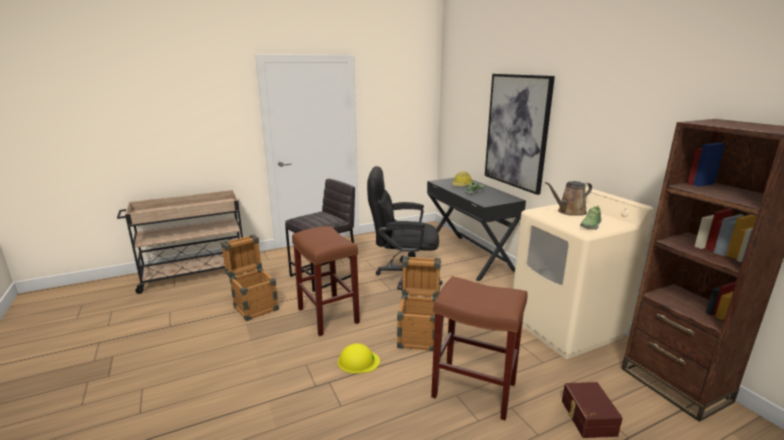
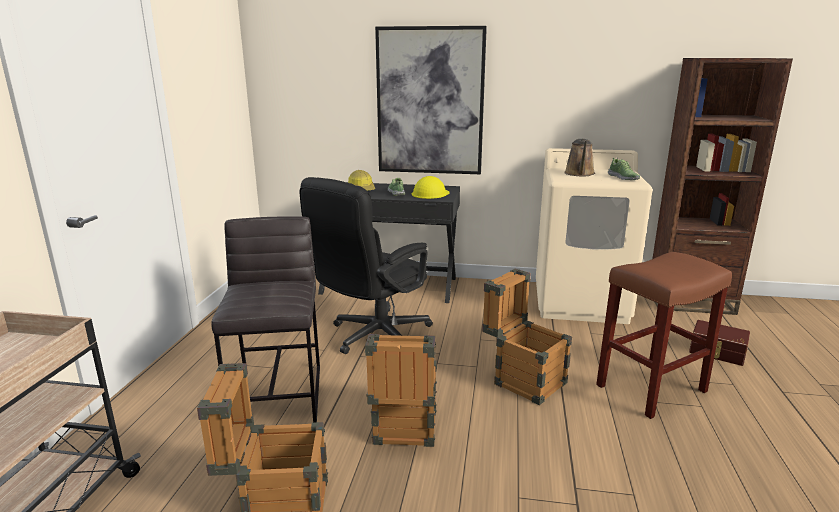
camera: 55 degrees left, 0 degrees up
(327, 315) = (404, 433): brown stool -> crate
(358, 361) = (545, 445): yellow hard hat -> yellow hard hat (430, 193)

